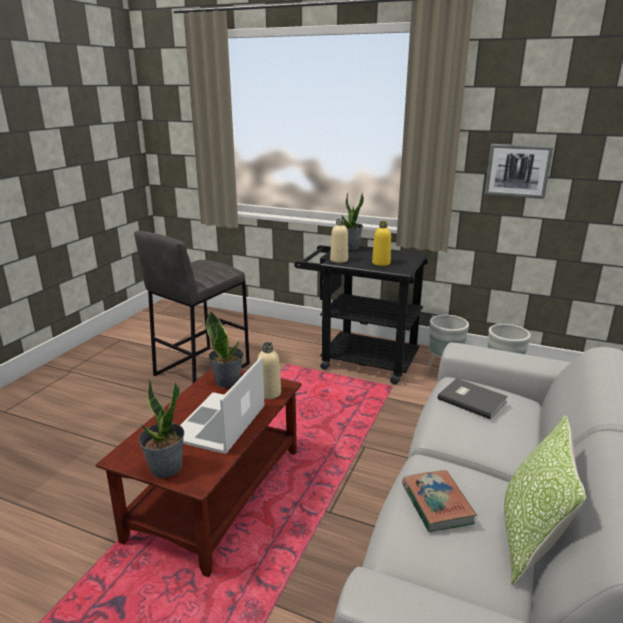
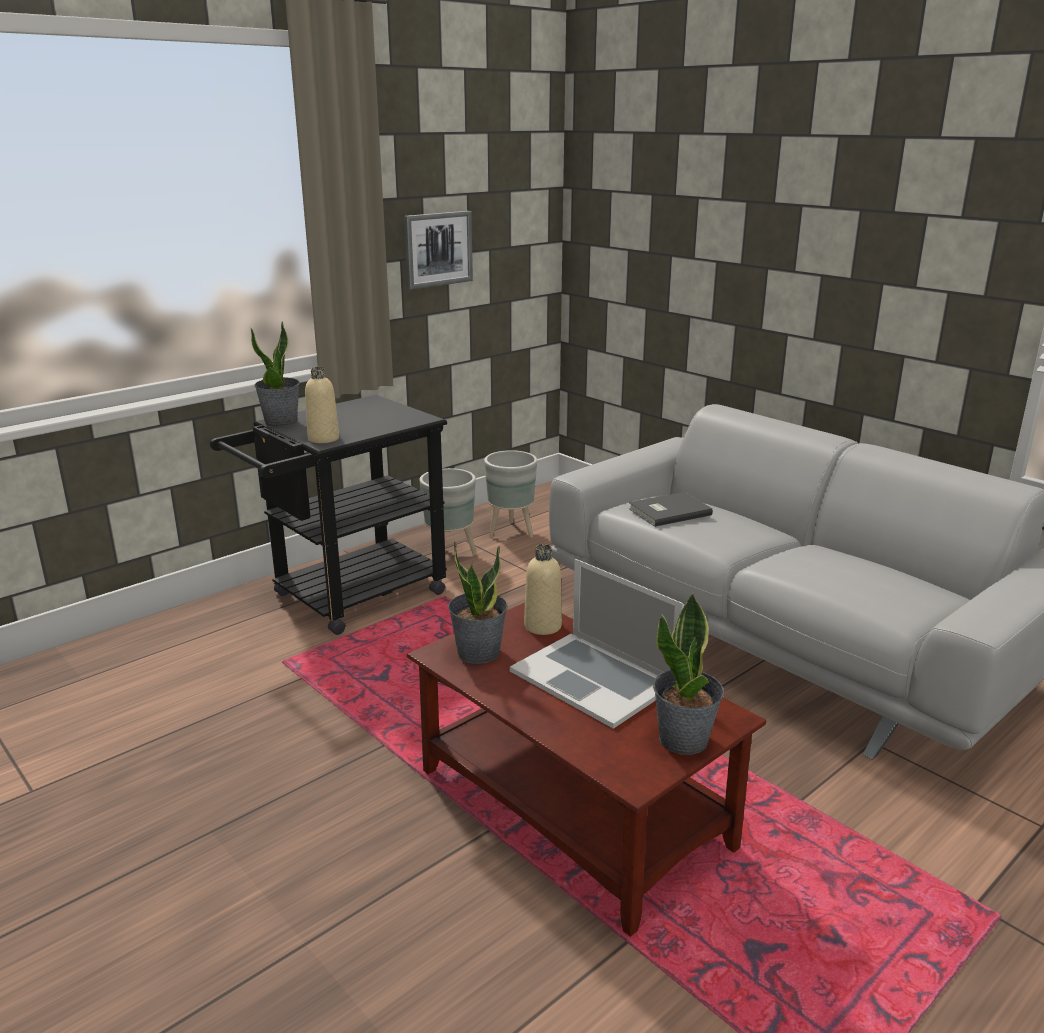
camera: 65 degrees left, 0 degrees up
(201, 369) = (182, 758): grey stool -> none
(381, 263) = (377, 421): yellow bottle -> none
(436, 504) = (838, 578): book -> none
(529, 538) = (882, 561): pillow -> none

